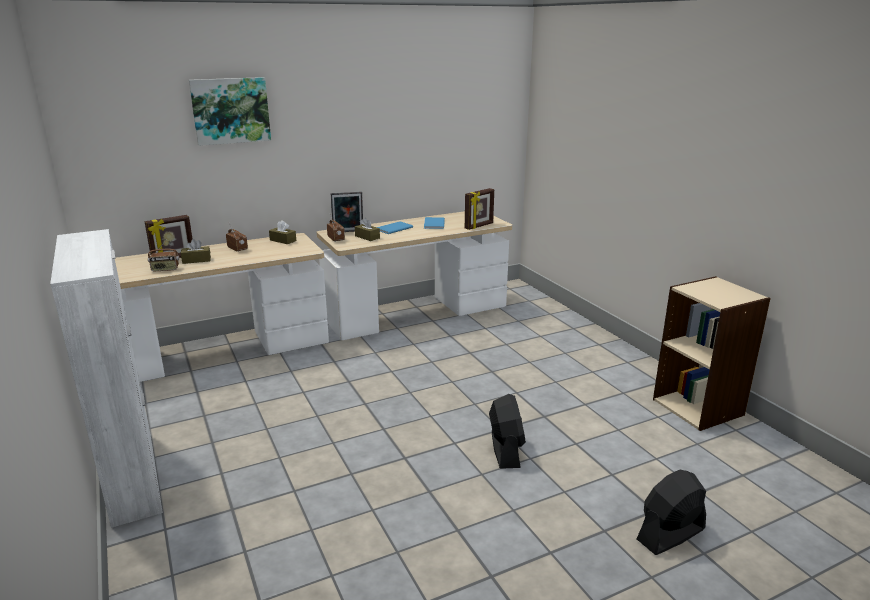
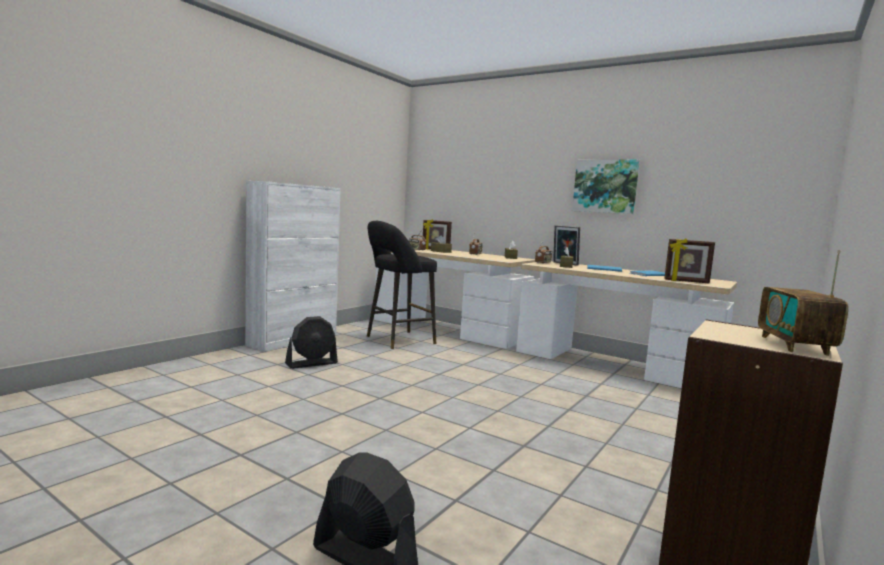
camera: 60 degrees right, 15 degrees down
(226, 395) = (397, 340): none -> black stool
(230, 110) = (503, 154): picture -> picture (605, 186)
(505, 450) = (436, 434): black fan -> black fan (311, 363)
(737, 292) = (794, 345): none -> radio

